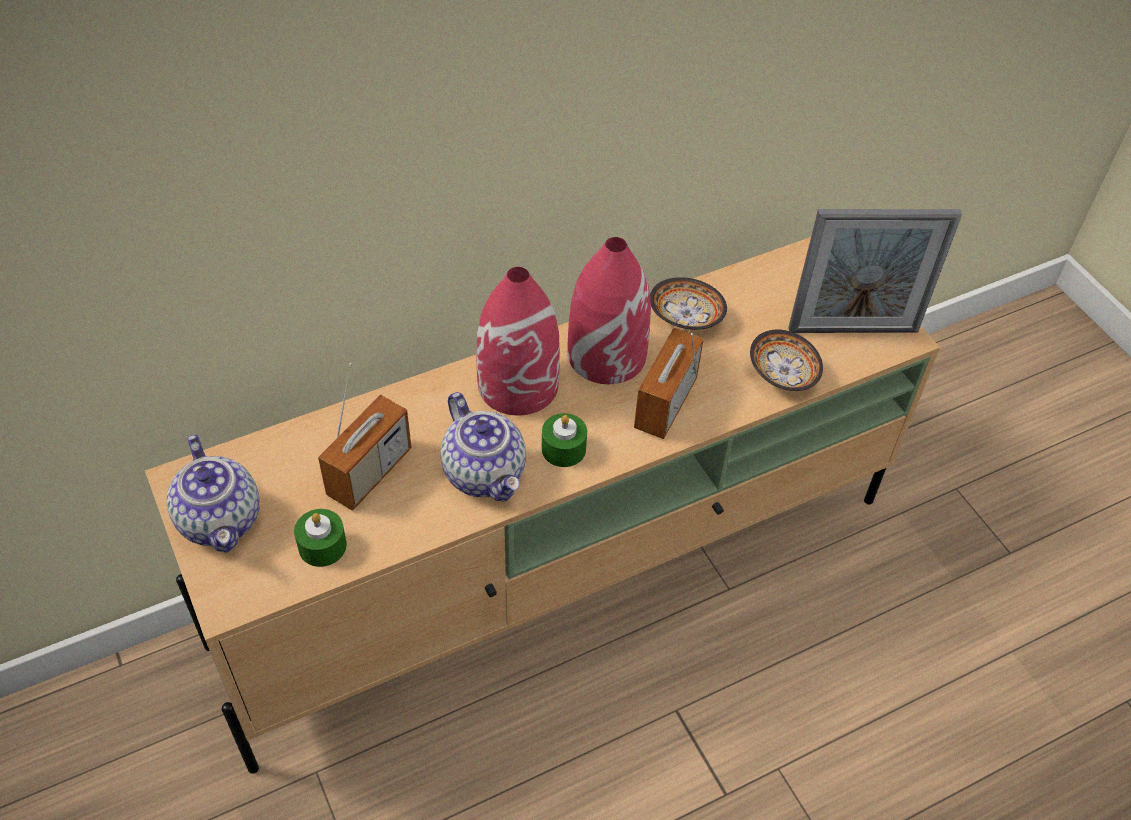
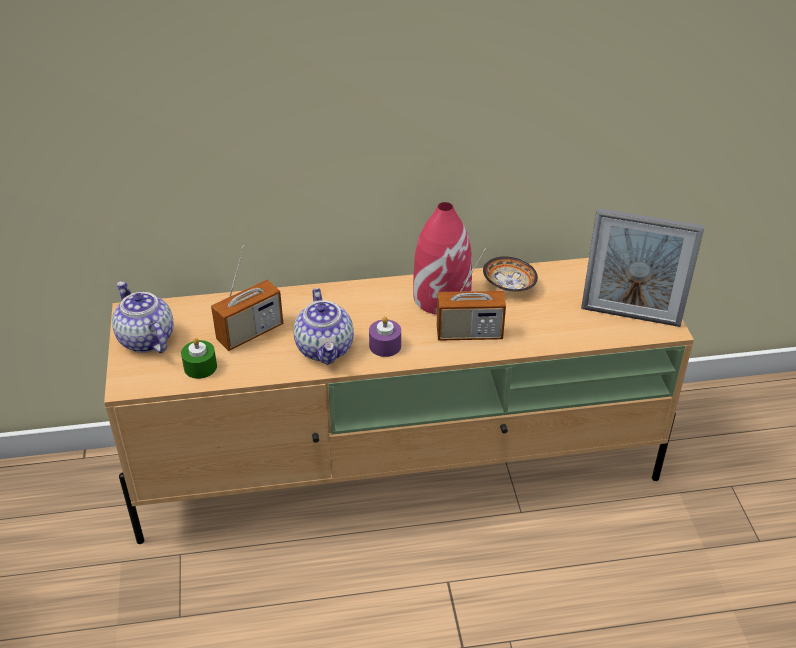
camera: 20 degrees right, 10 degrees down
(221, 520) = (145, 339): teapot -> teapot turned 150 degrees clockwise
(518, 384) = (372, 302): red vase -> none
(563, 449) = (385, 345): green candle -> purple candle
(665, 403) = (469, 333): radio -> radio turned 135 degrees counterclockwise
(782, 374) = (563, 332): bowl -> none

